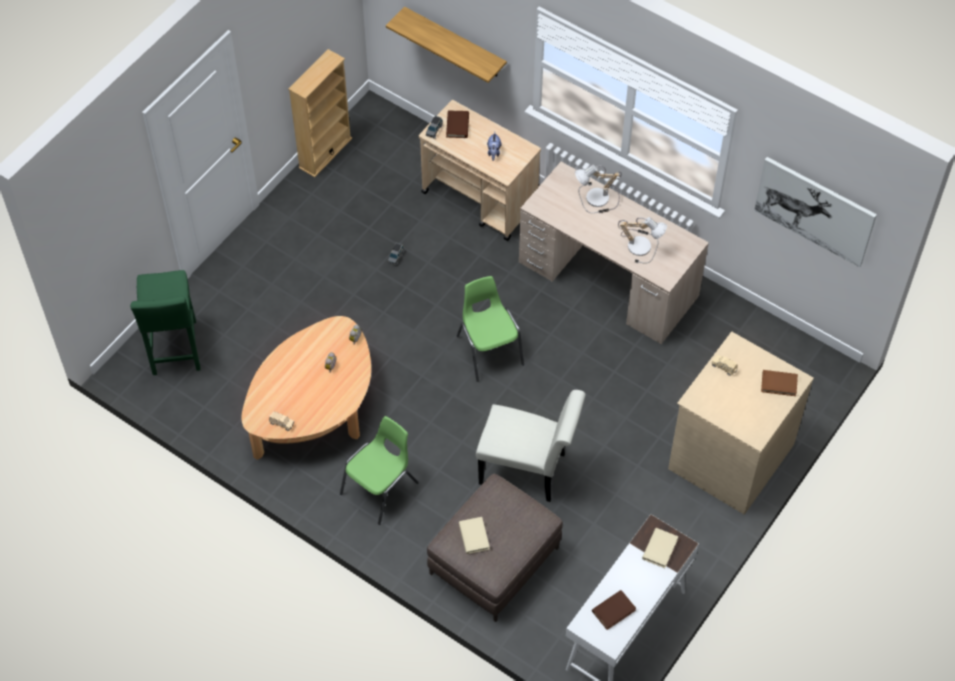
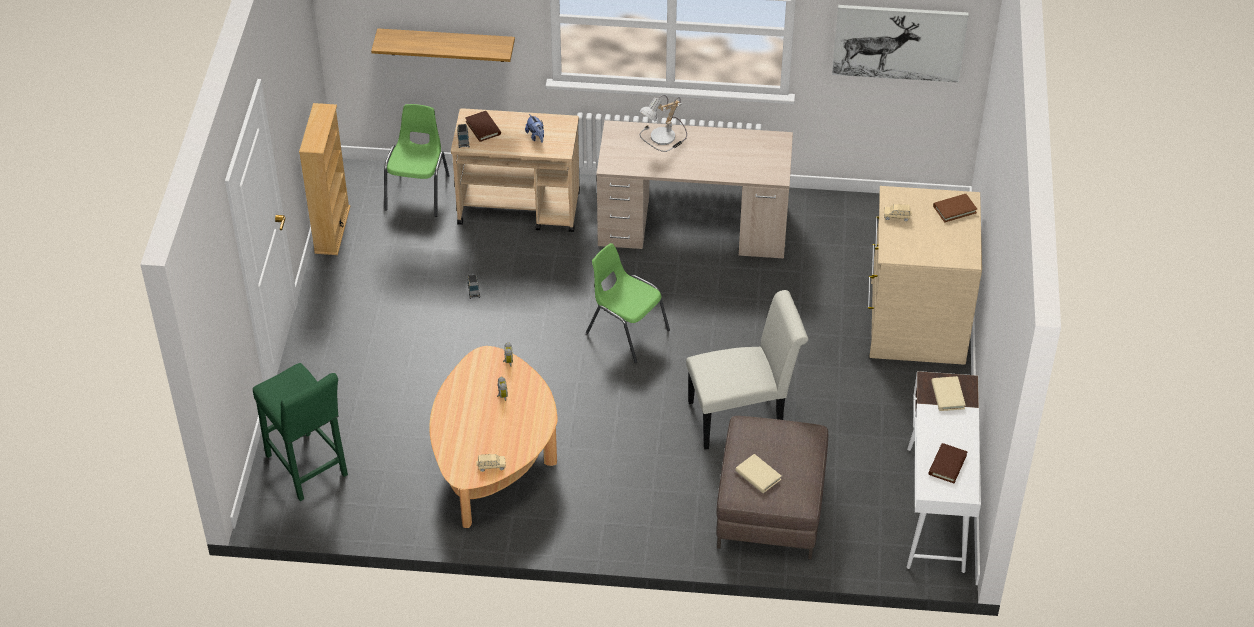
camera: 30 degrees left, 10 degrees down
(381, 488) = (613, 496): green chair -> green chair (419, 192)
(641, 245) = (734, 158): table lamp -> none

